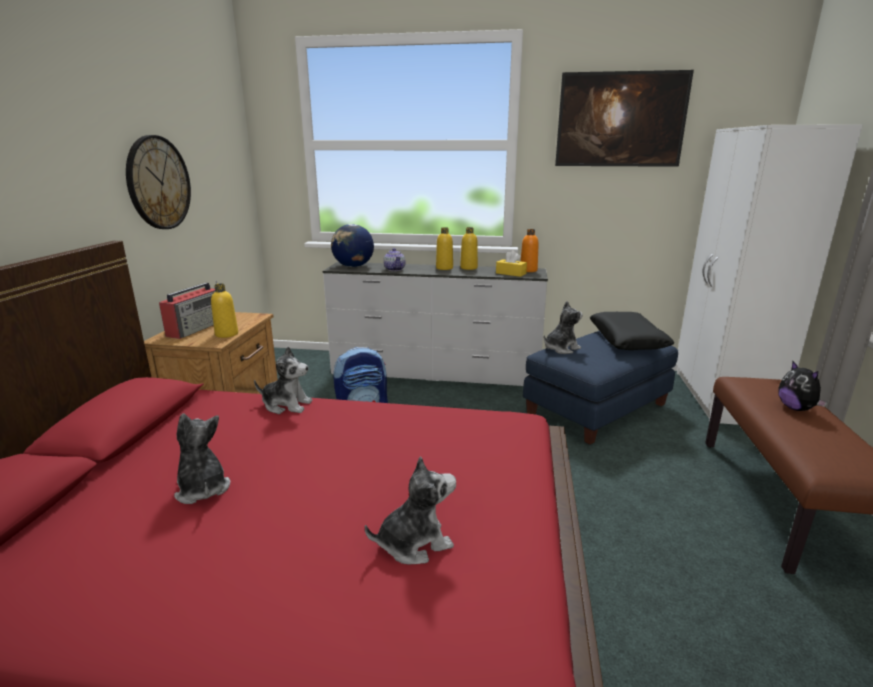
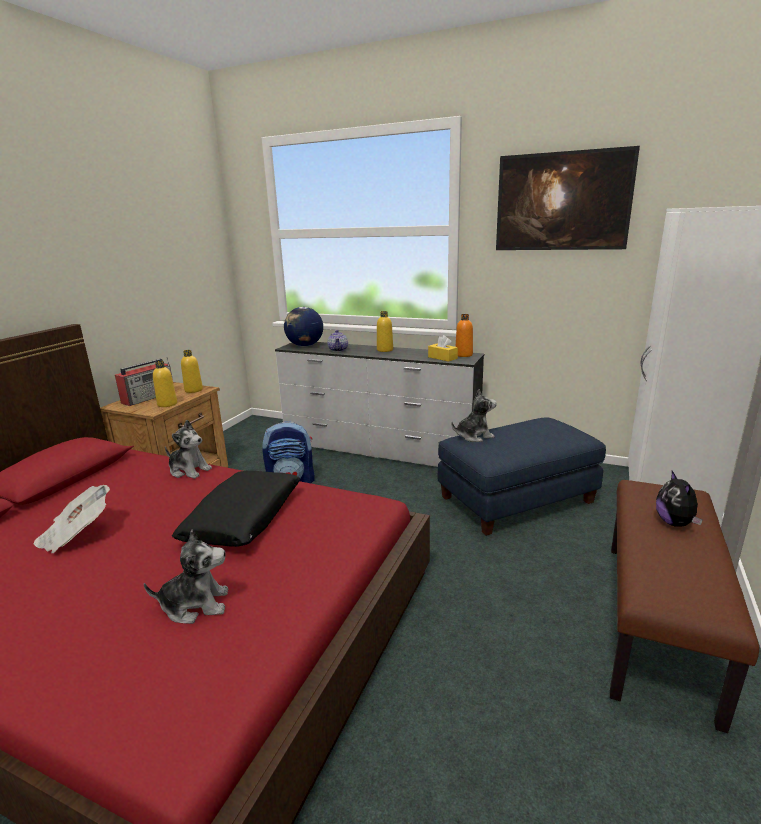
camera: 15 degrees right, 0 degrees up
(158, 183) = (125, 274): wall clock -> none
(202, 489) = (76, 535): plush toy -> newspaper
(468, 268) = (408, 350): yellow bottle -> yellow bottle (193, 390)
(627, 340) = (551, 431): black pillow -> black pillow (244, 518)

